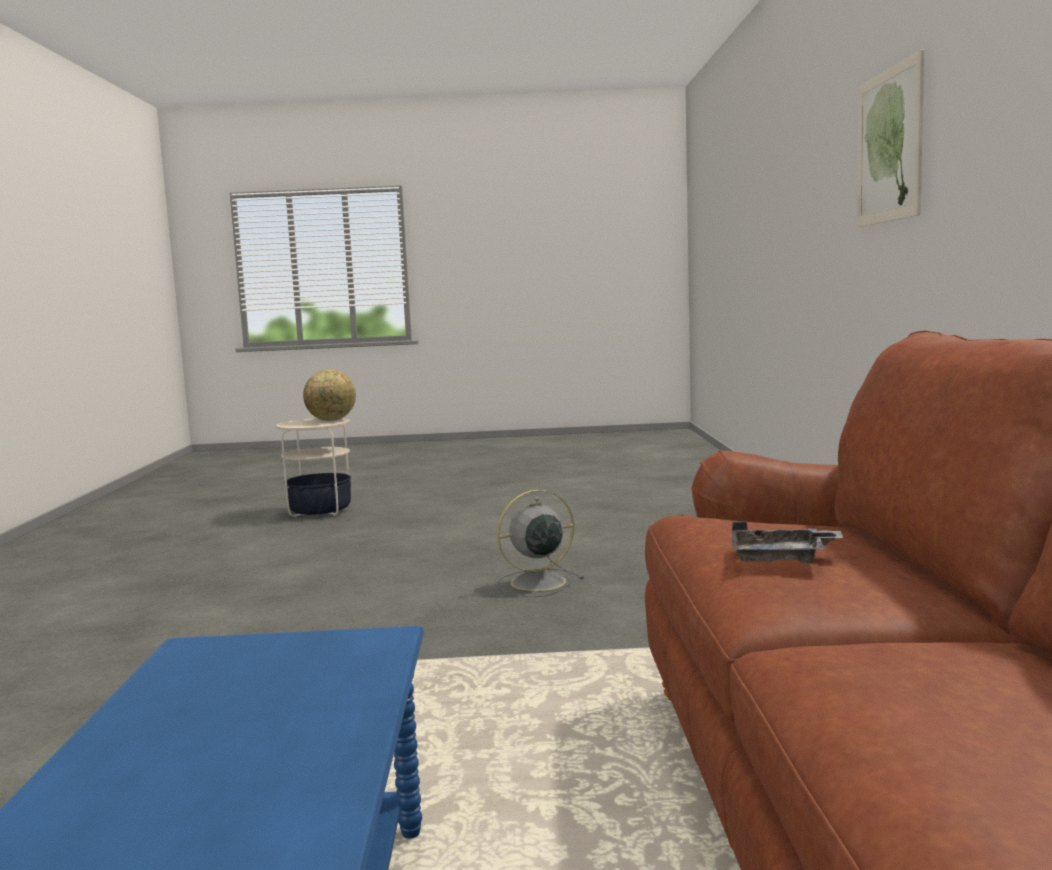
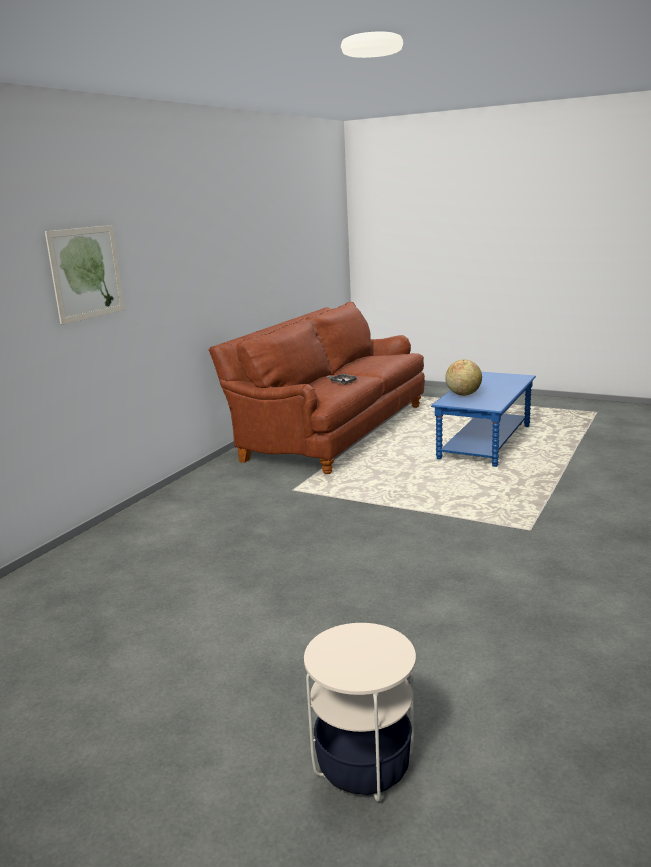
camera: 150 degrees left, 10 degrees up
(331, 420) = (331, 652): globe -> globe (463, 394)
(535, 583) = (294, 545): grey fan -> none

